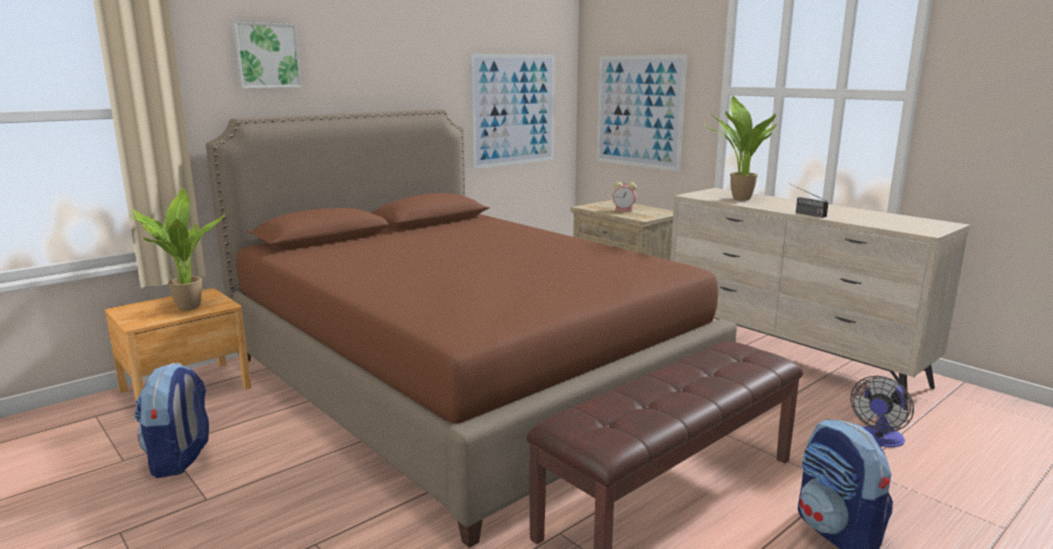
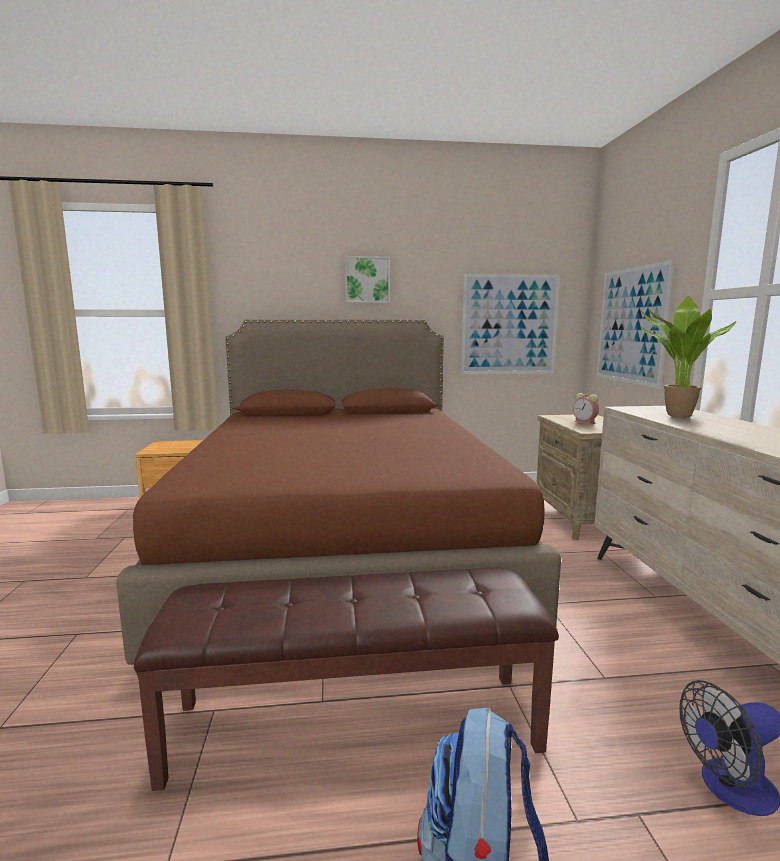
camera: 35 degrees right, 5 degrees down
(180, 459) = (116, 547): backpack -> none
(185, 307) = (187, 447): potted plant -> none
(266, 55) = (279, 275): picture -> picture (367, 280)
(803, 213) = (722, 436): radio -> none

